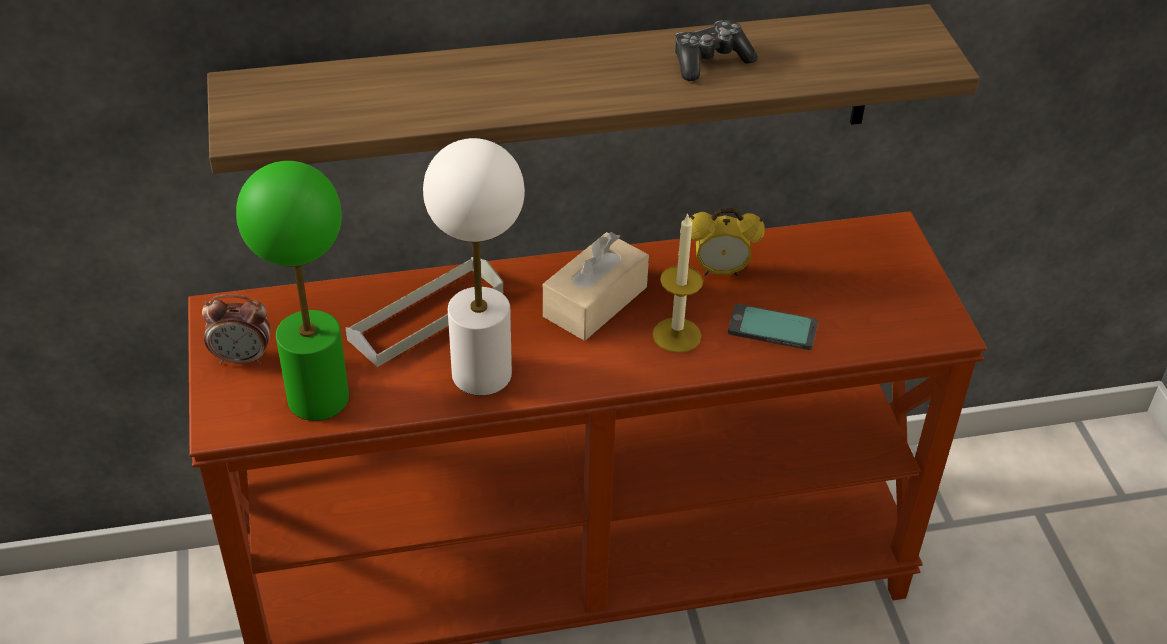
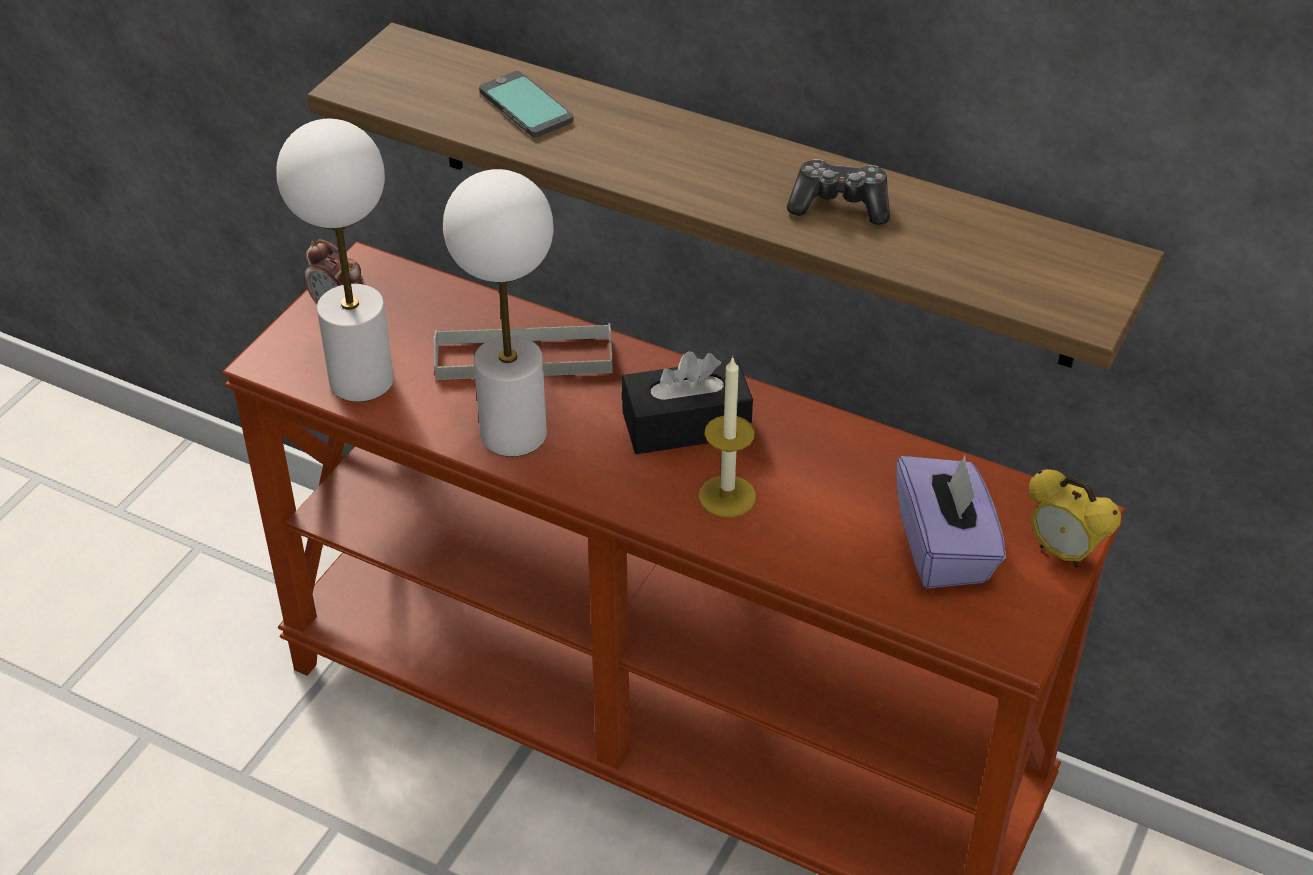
camera: 40 degrees right, 0 degrees up
(319, 398) = (362, 381): green table lamp -> white table lamp
(595, 302) = (686, 425): beige tissue box -> black tissue box
(720, 271) = (841, 460): alarm clock -> alarm clock (1063, 553)
(772, 329) = (828, 542): phone -> phone (525, 107)
(843, 293) = (944, 548): none -> purple tissue box

